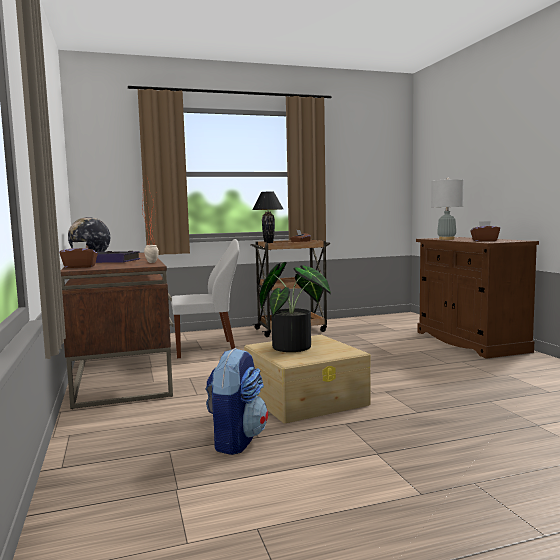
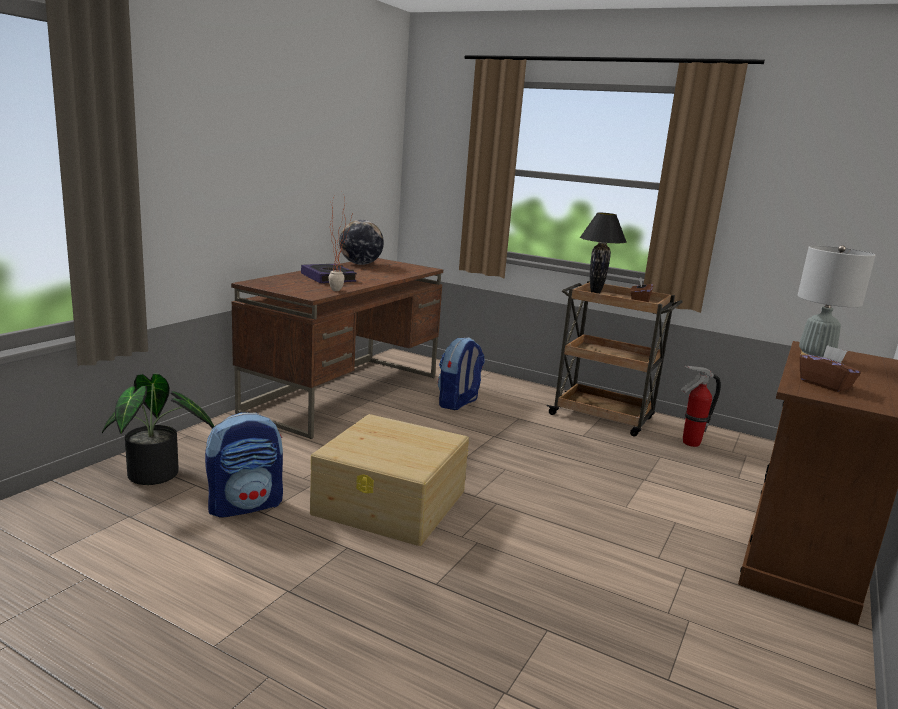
camera: 45 degrees right, 10 degrees up
(80, 267) = (270, 280): brown tissue box -> none
(207, 349) = (458, 403): white chair -> backpack
(296, 347) = (392, 438): potted plant -> potted plant (158, 476)
(349, 326) = (690, 443): none -> fire extinguisher

